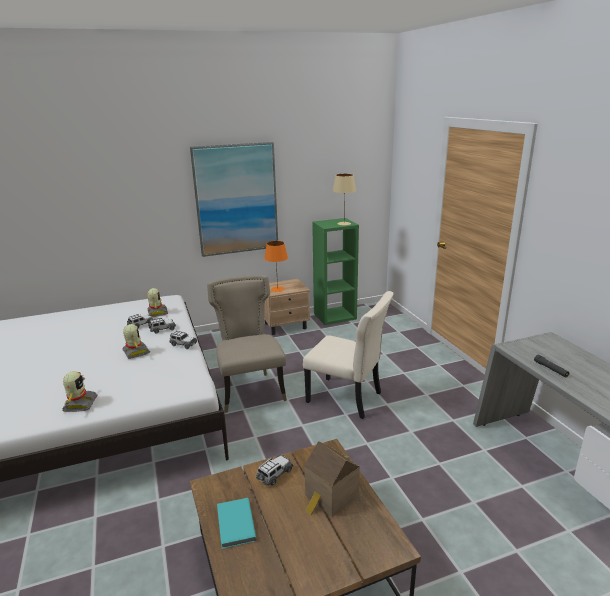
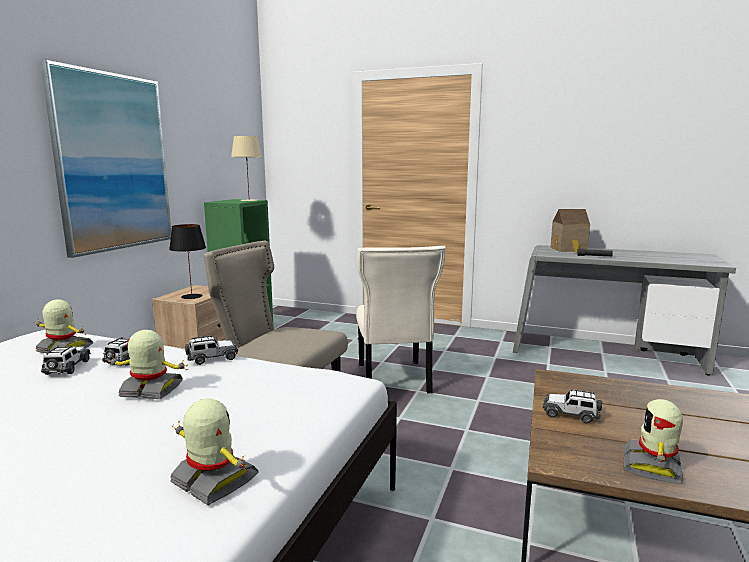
camera: 50 degrees left, 10 degrees down
(234, 524) = (653, 466): turquoise book -> toy robot
(274, 474) = (570, 415): toy car -> toy car turned 60 degrees counterclockwise
(277, 289) = (192, 296): orange table lamp -> black table lamp
(330, 497) = (637, 401): toy house -> toy house (569, 249)
(347, 398) = (393, 380): beige chair -> beige chair turned 105 degrees clockwise

